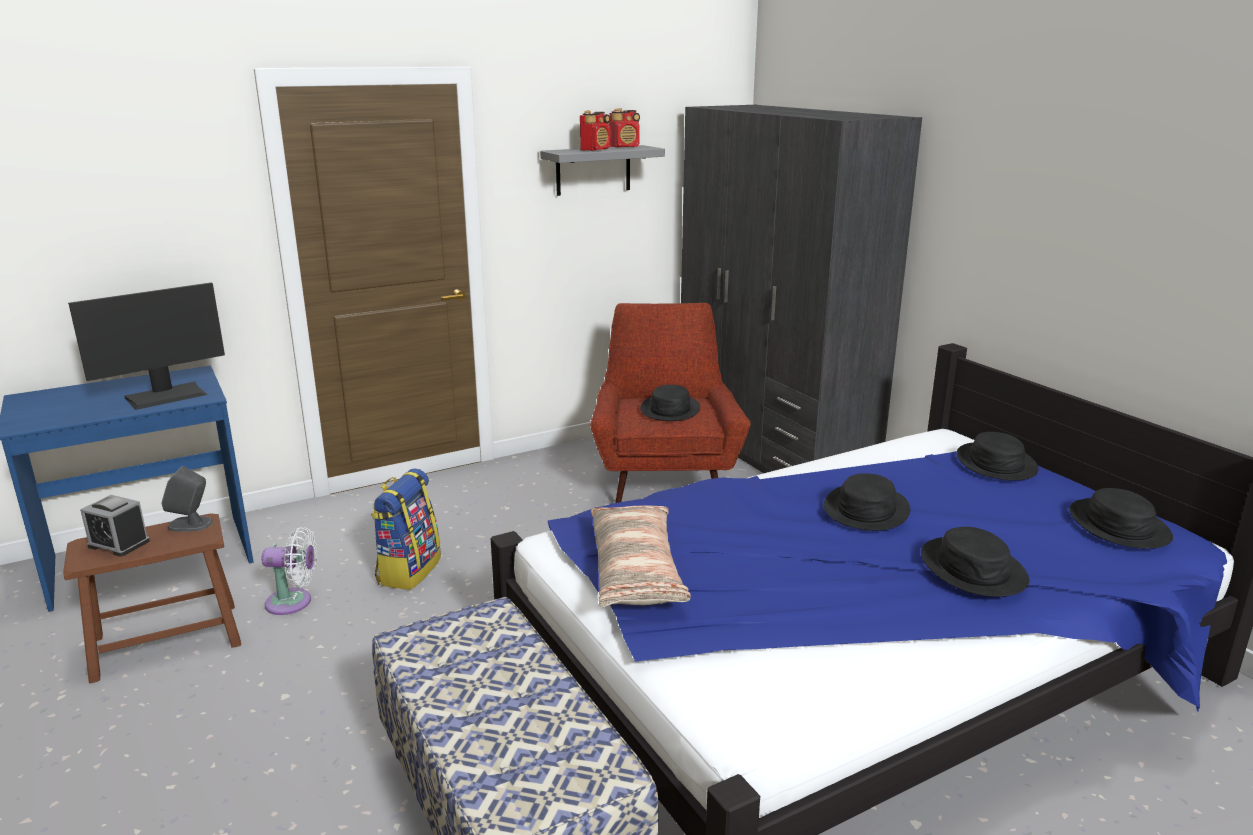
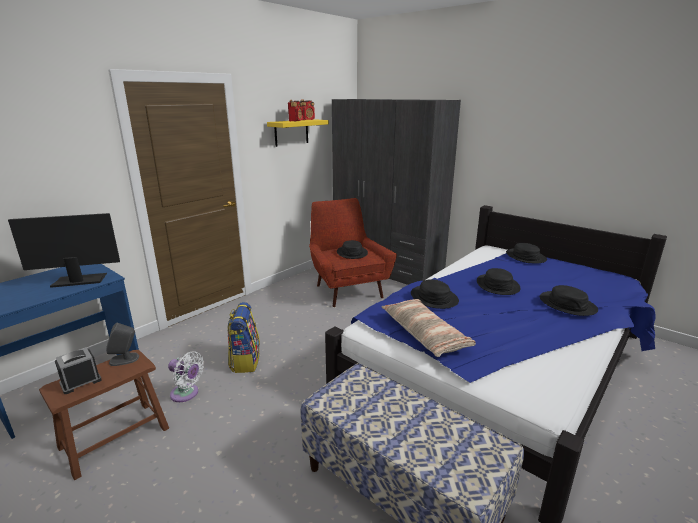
camera: 20 degrees left, 0 degrees up
(119, 544) = (81, 382): alarm clock -> alarm clock turned 135 degrees clockwise
(166, 395) = (79, 280): monitor -> monitor turned 135 degrees counterclockwise
(293, 602) = (186, 394): white fan -> white fan turned 45 degrees clockwise
(593, 170) = (291, 132): grey shelf -> yellow shelf
(1118, 525) = (597, 276): black hat -> black hat (433, 298)

